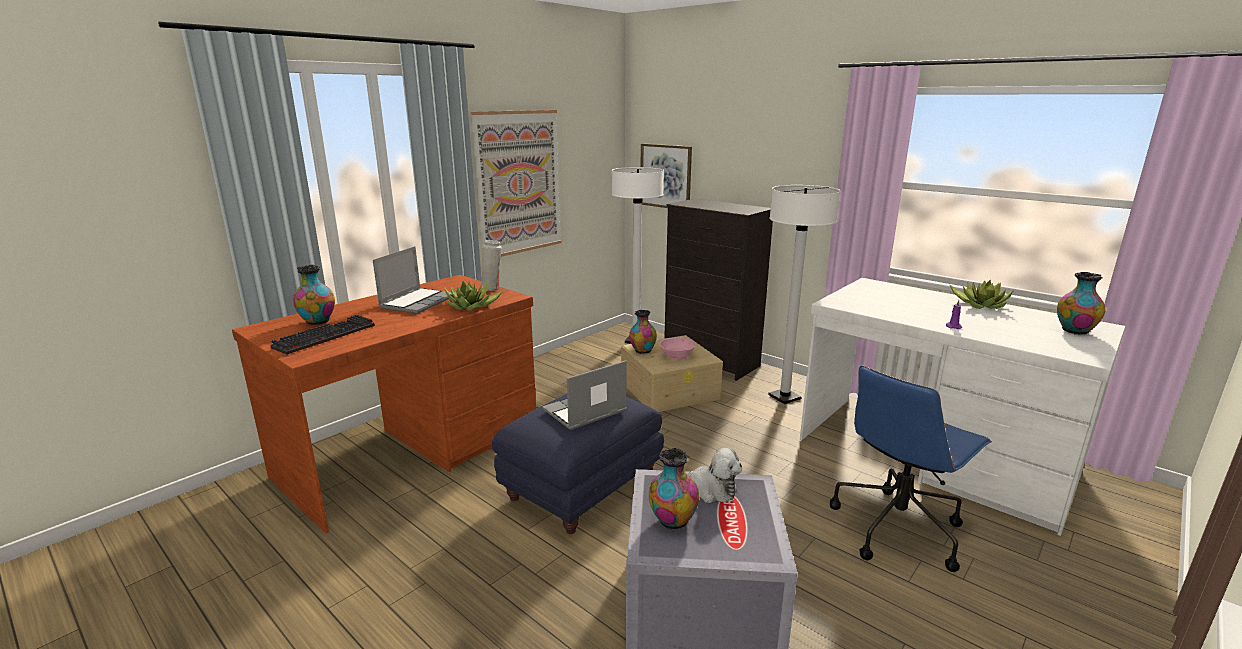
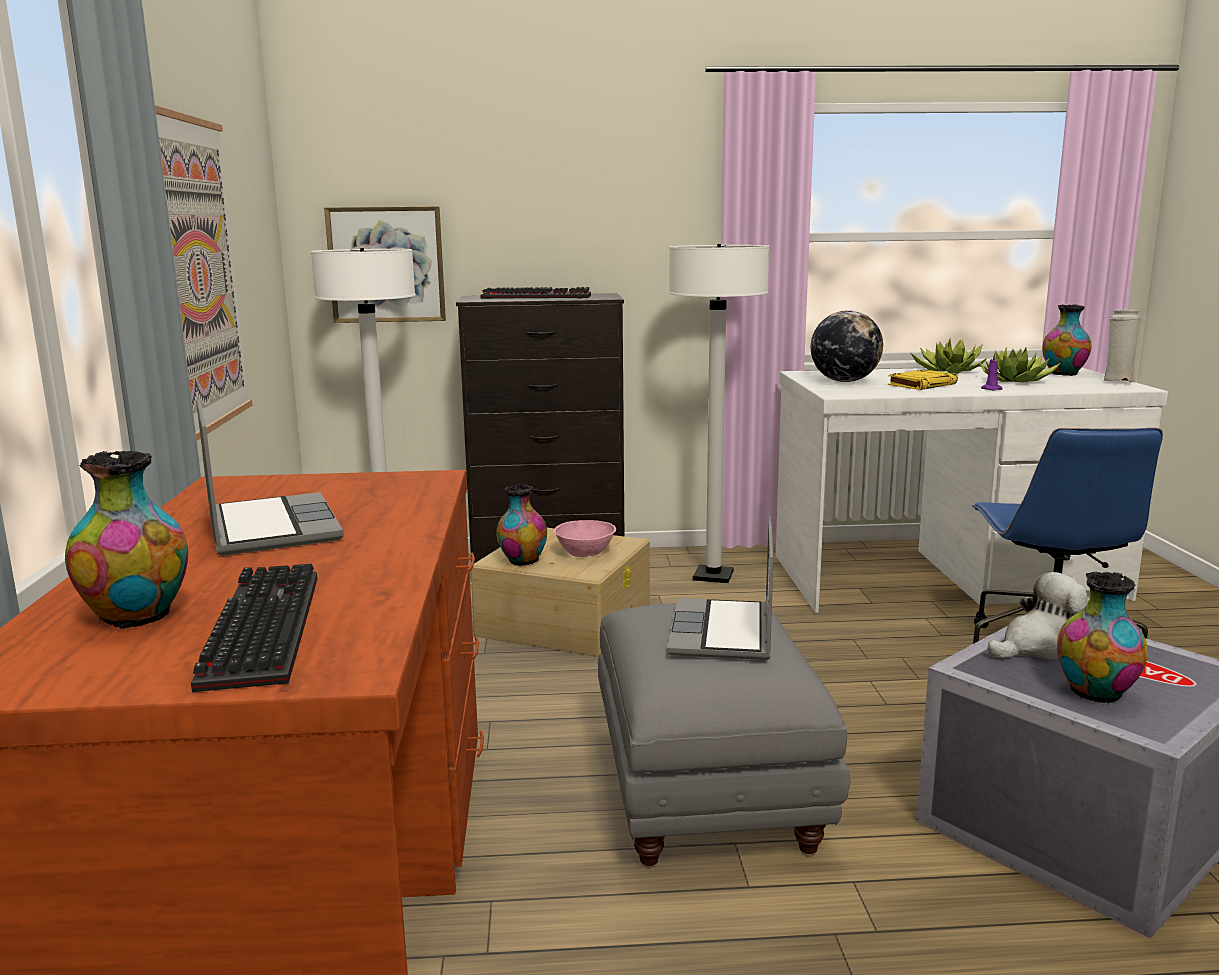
camera: 45 degrees left, 5 degrees down
(471, 307) = (414, 505): potted plant -> potted plant (1015, 381)
(492, 288) = (352, 477): white vase -> white vase (1117, 381)
(581, 489) = (708, 793): blue ottoman -> grey ottoman
(717, 206) = (538, 297): none -> keyboard
(872, 295) = (844, 381): none -> globe
(916, 310) = (922, 385): none -> yellow book

